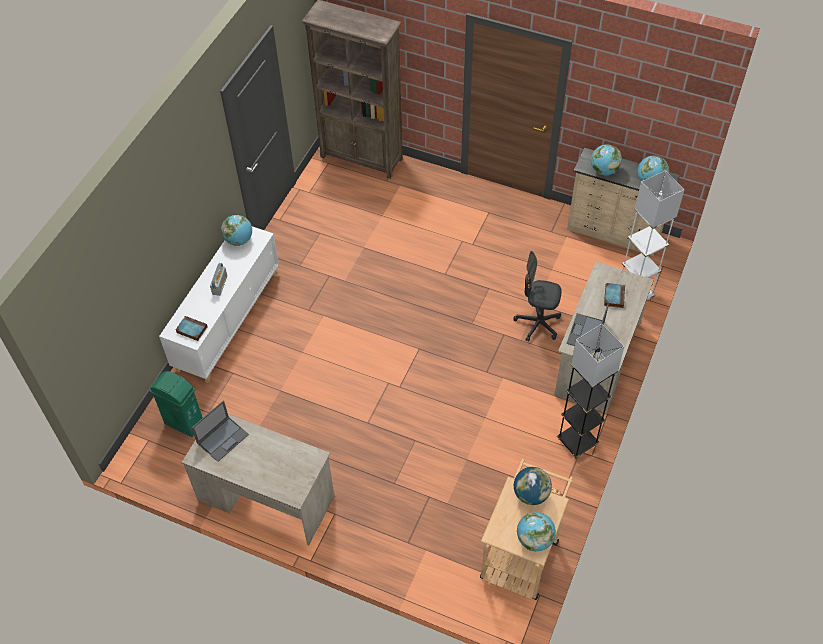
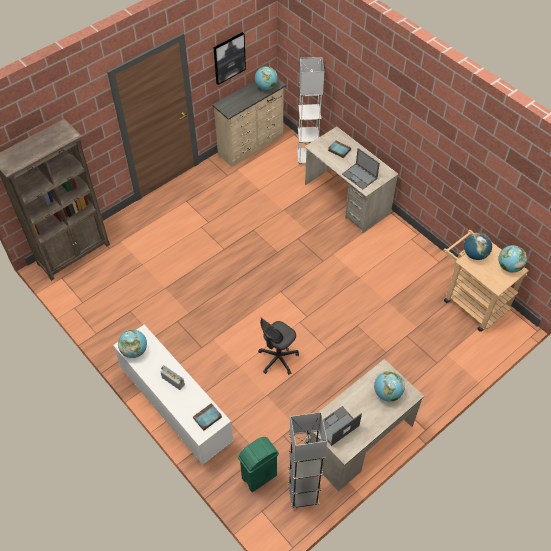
camera: 65 degrees left, 0 degrees up
(223, 438) = (336, 426): laptop -> laptop turned 105 degrees counterclockwise
(537, 324) = (300, 216): grey office chair -> grey office chair (278, 359)
(577, 441) = (403, 237): grey floor lamp -> grey floor lamp (303, 494)
(604, 170) = (240, 104): globe -> globe (387, 393)
(626, 114) = (229, 58): none -> picture

